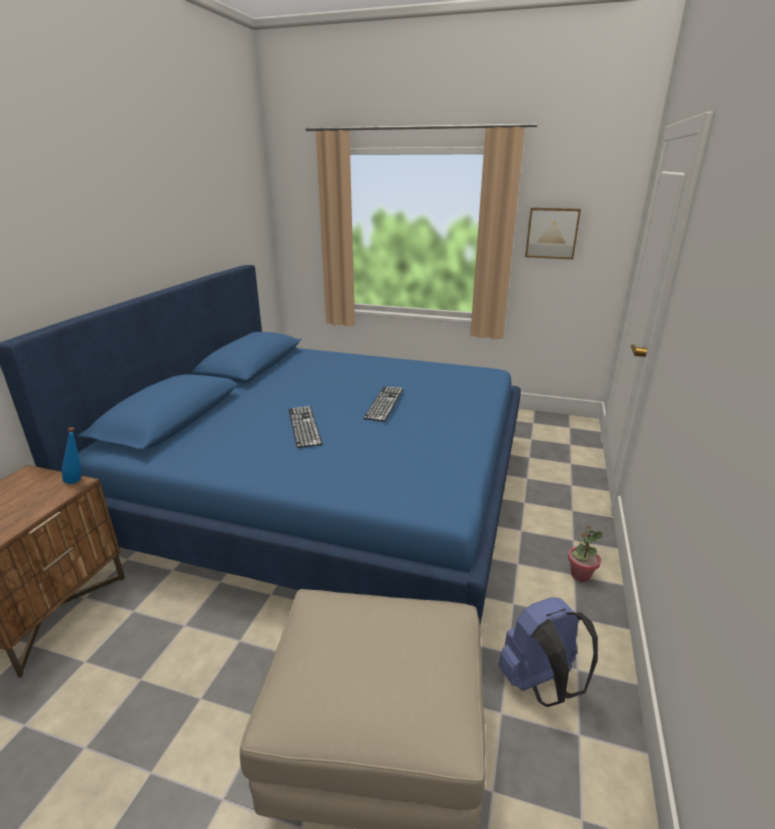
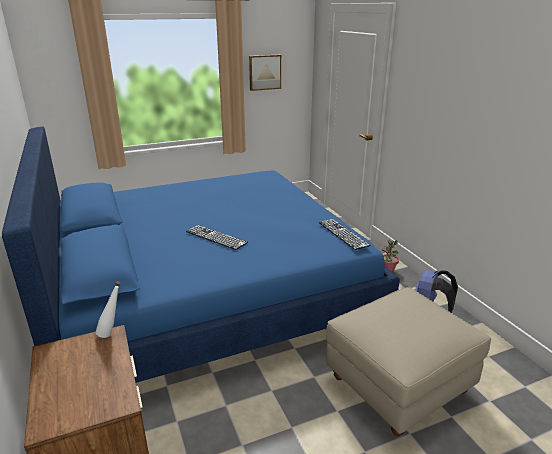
camera: 40 degrees left, 0 degrees up
(78, 482) = (112, 333): blue bottle -> white bottle
(384, 403) = (242, 208): keyboard -> keyboard (343, 234)

